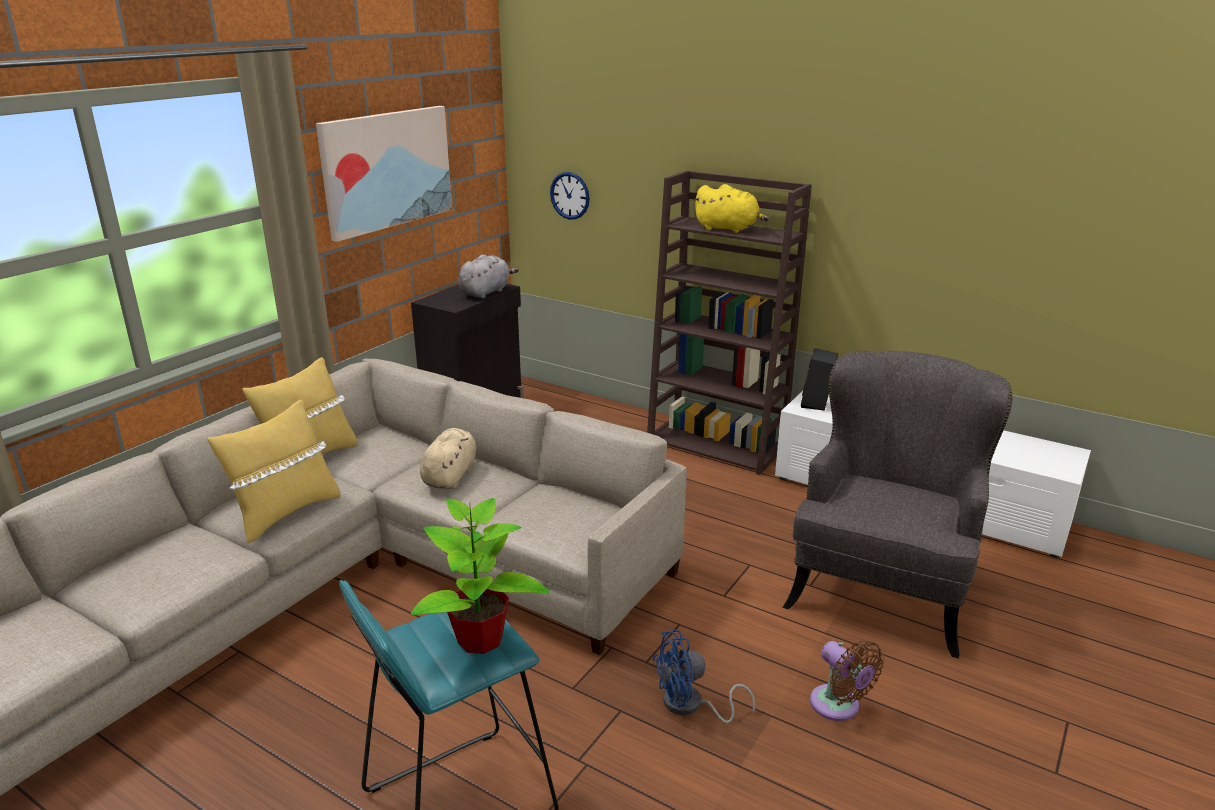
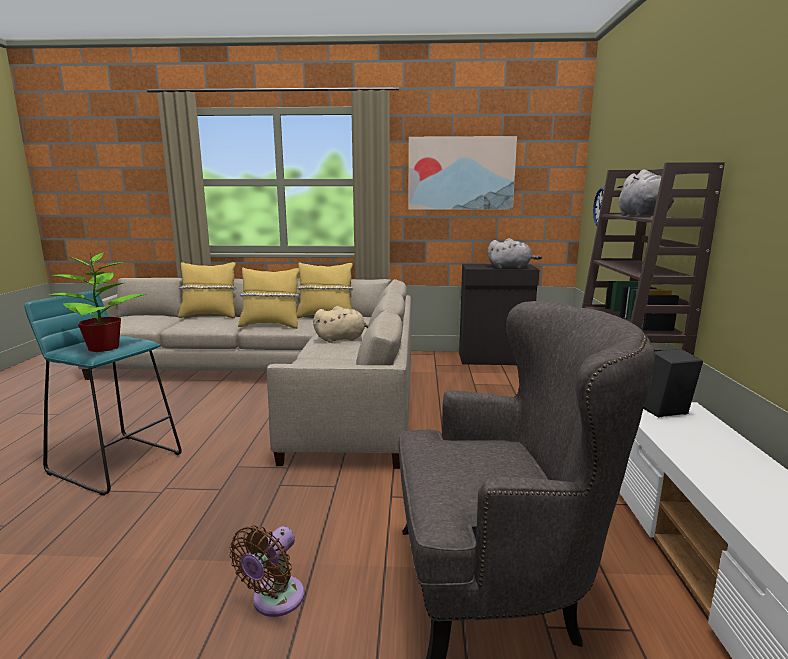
camera: 60 degrees right, 10 degrees down
(119, 561) = (209, 316): none -> yellow pillow
(690, 706) = (238, 517): blue fan -> none
(729, 229) = (644, 216): yellow plush toy -> grey plush toy

